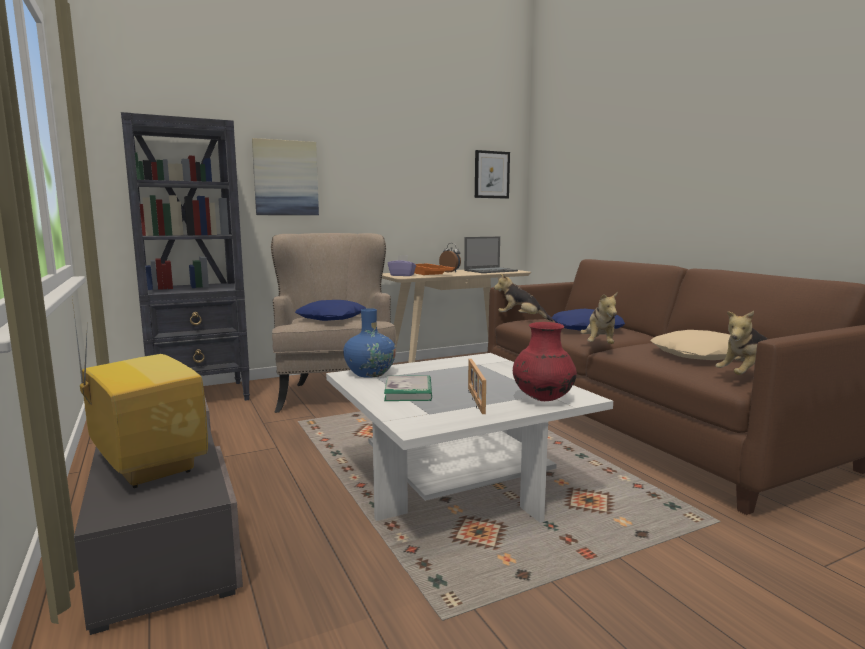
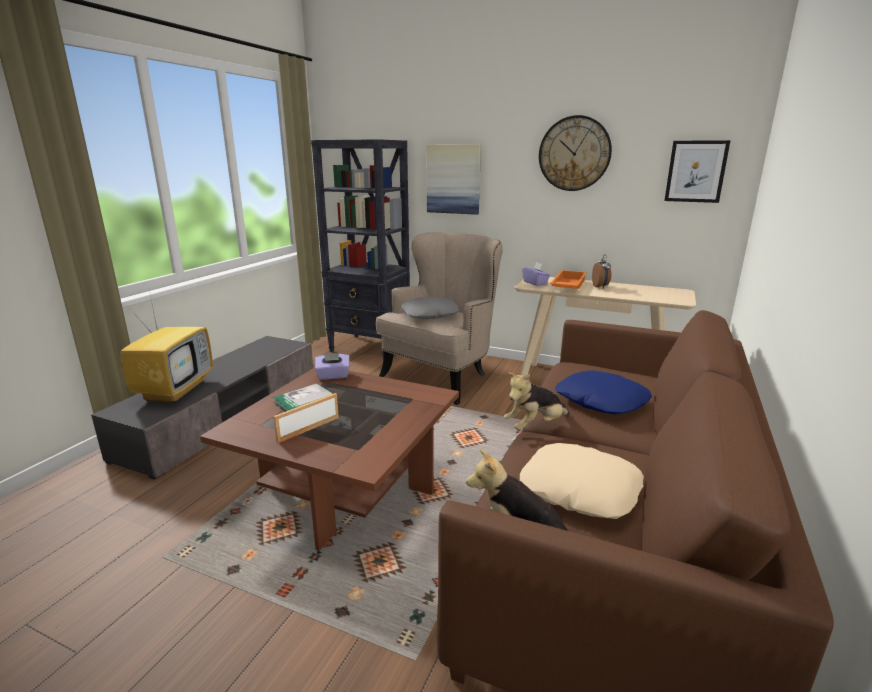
camera: 50 degrees right, 10 degrees up
(332, 318) = (430, 314): blue pillow -> grey pillow
(370, 373) = (333, 376): blue vase -> purple tissue box
(404, 156) = (574, 154): none -> wall clock
(457, 483) = (346, 488): white coffee table -> brown coffee table
(491, 271) = (652, 293): laptop -> none
(521, 318) = (582, 363): plush toy -> none
(542, 399) = (340, 452): red vase -> none

